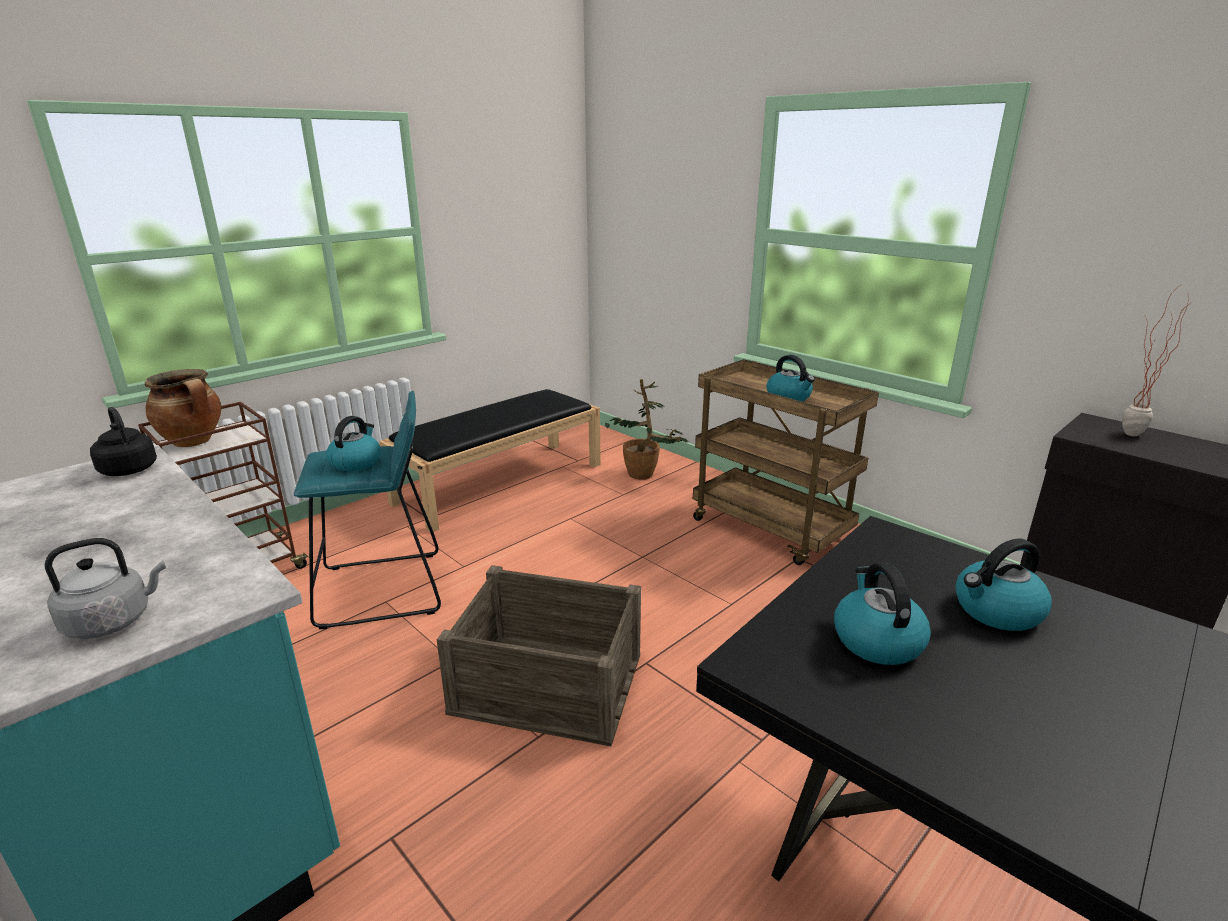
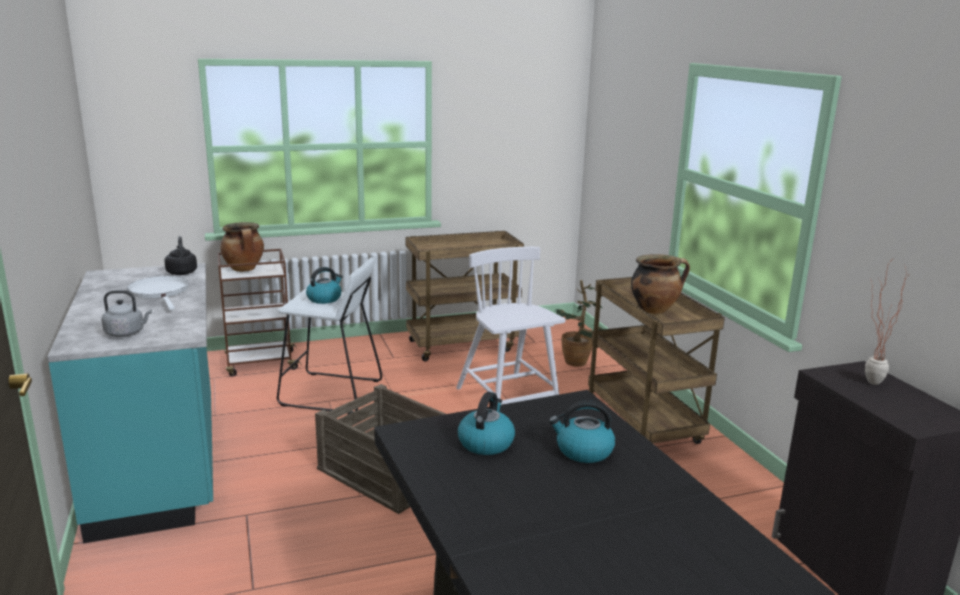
camera: 25 degrees right, 5 degrees down
(117, 516) = (160, 292): none -> white frying pan
(381, 590) = (331, 393): turquoise stool -> white stool
(501, 482) = (462, 345): black bench -> brown cart
(611, 541) = (508, 401): none -> white chair
(789, 397) = (655, 310): kettle -> cooking pot

